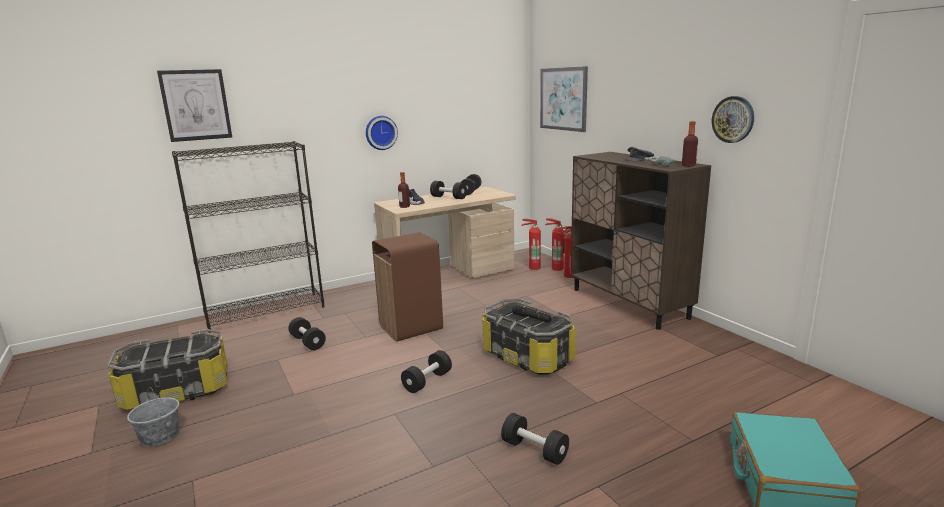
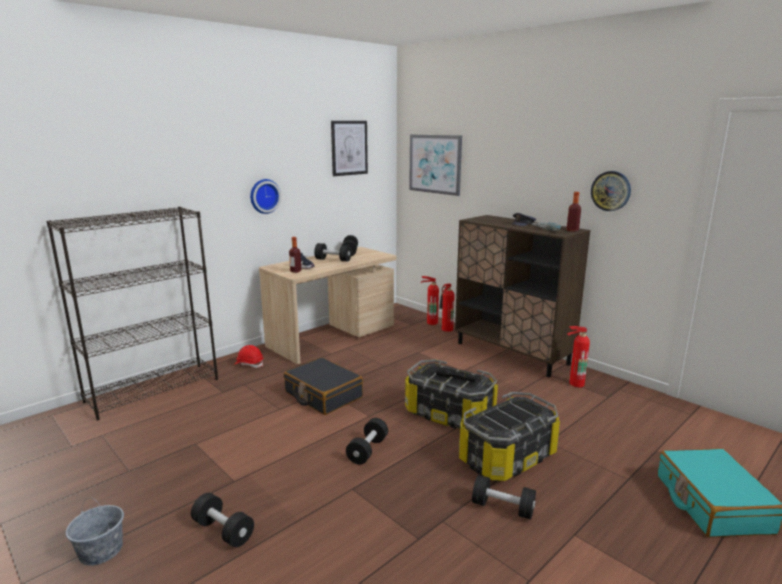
camera: 15 degrees left, 0 degrees up
(177, 391) = (94, 494): storage box -> storage box (507, 457)
(196, 105) = (73, 169): picture -> picture (349, 148)
(308, 342) = (220, 421): black dumbbell -> black dumbbell (223, 531)
(358, 296) = (249, 364): none -> red hard hat
(411, 328) = (323, 395): brown trash can -> black suitcase
(533, 267) = (409, 322): fire extinguisher -> fire extinguisher (574, 383)

